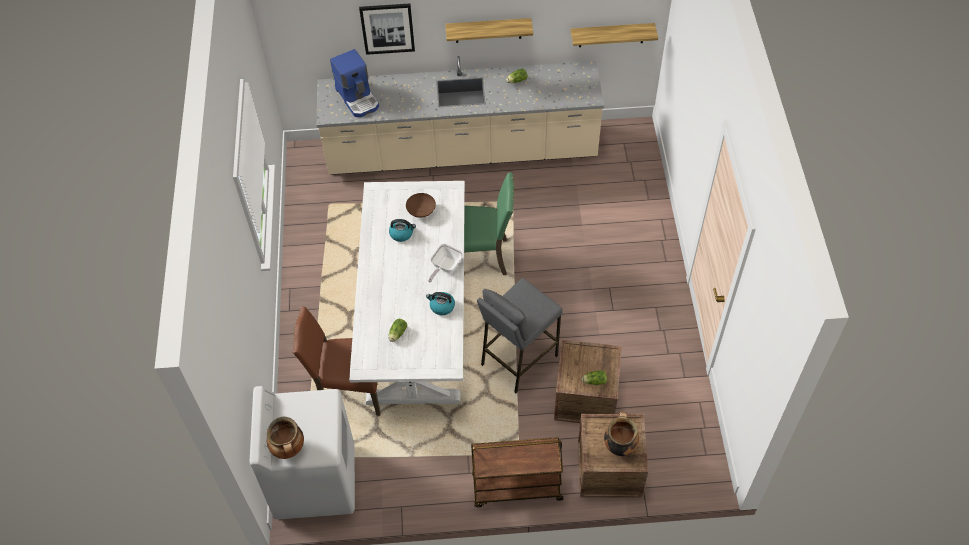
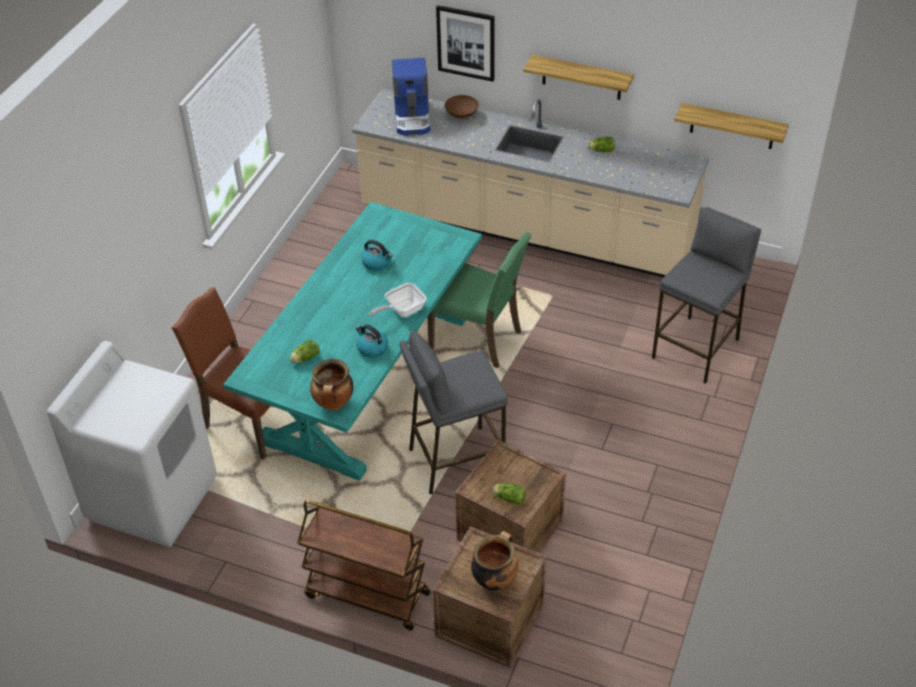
camera: 25 degrees right, 10 degrees down
(289, 449) = (101, 418): cooking pot -> cooking pot (334, 404)
(415, 319) = (366, 377): white dining table -> turquoise dining table
(421, 211) = (412, 248): brown bowl -> brown bowl (461, 115)
(635, 207) = (697, 349): none -> grey stool

